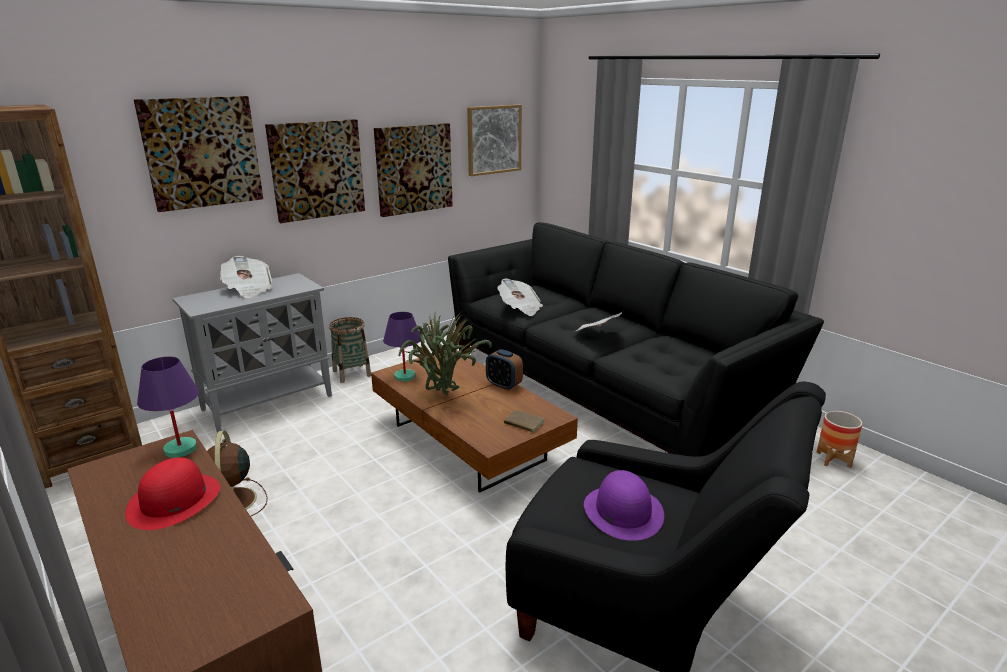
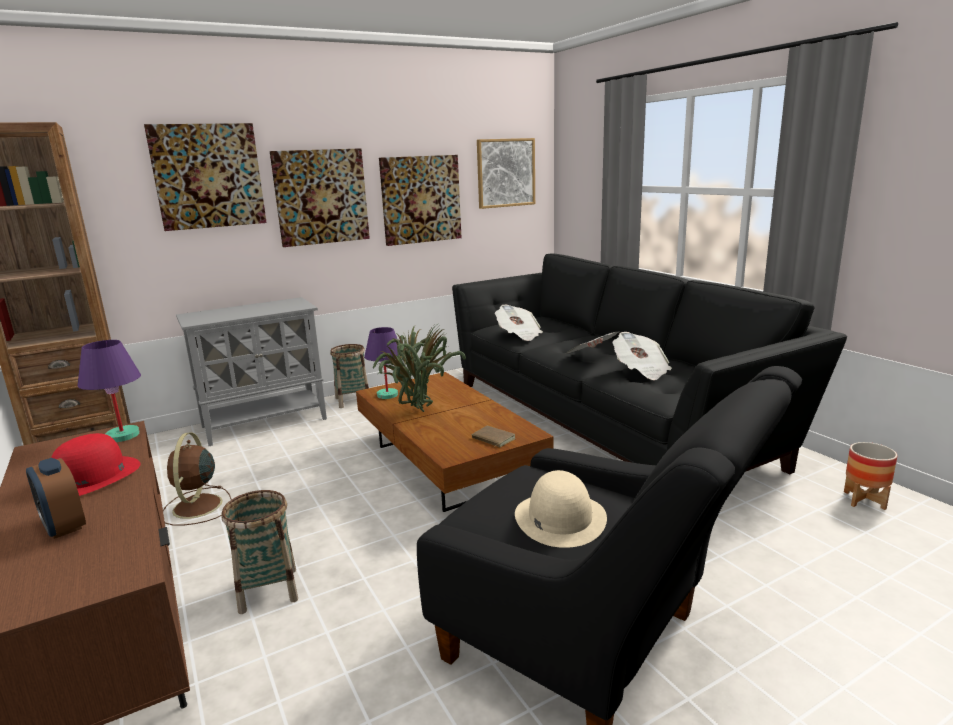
camera: 10 degrees right, 5 degrees down
(248, 290) = (247, 308): newspaper -> newspaper (641, 370)
(338, 585) = (268, 590): none -> basket
(504, 385) = (485, 405): alarm clock -> alarm clock (63, 526)
(622, 511) = (560, 518): purple hat -> beige hat

